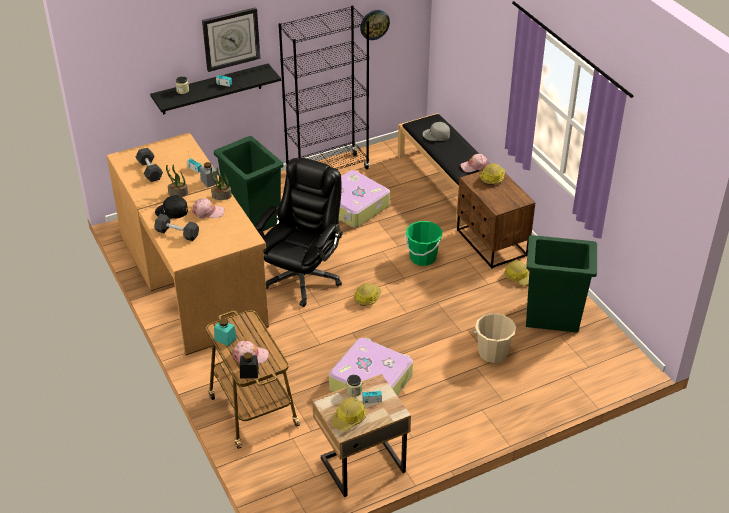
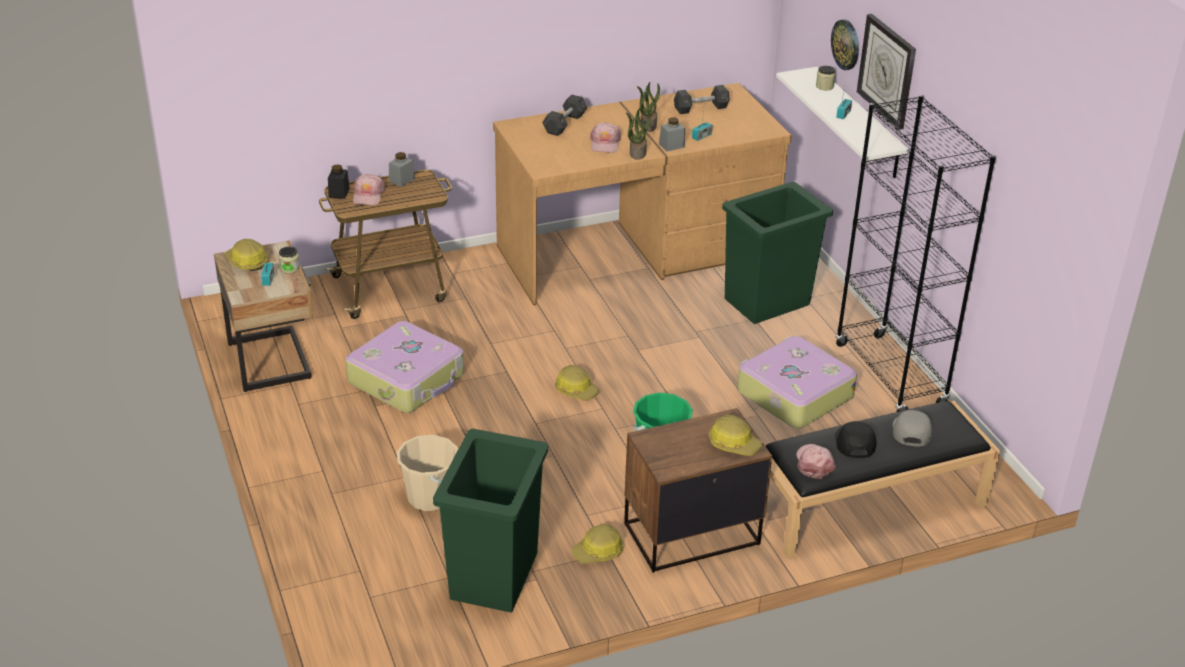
camera: 95 degrees right, 5 degrees down
(172, 211) = (610, 121): black cap -> black cap (854, 442)
(211, 89) = (858, 123): black shelf -> white shelf
(225, 339) = (402, 180): turquoise jar -> grey jar
(302, 277) = (628, 337): black office chair -> none
(374, 24) = (1020, 225): wall clock -> wall clock (846, 44)

